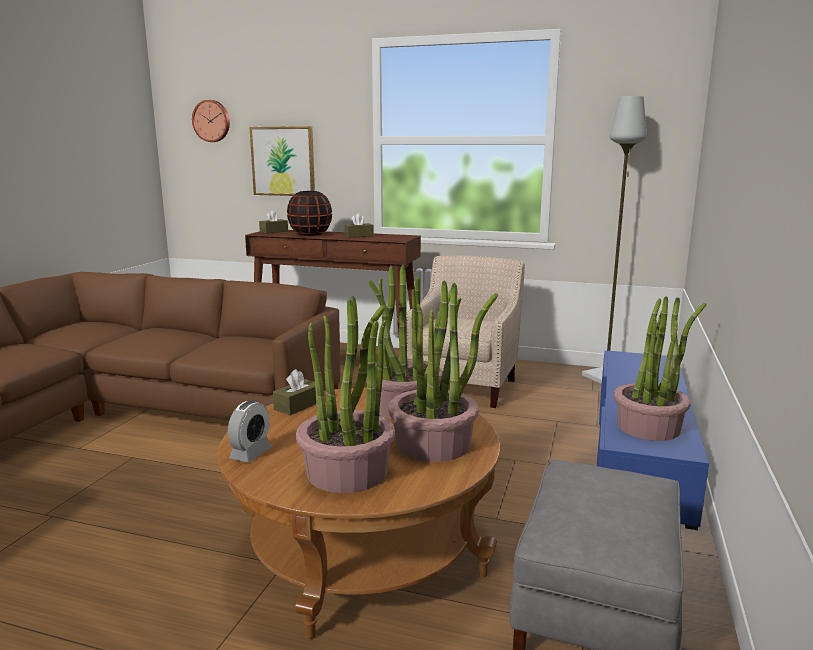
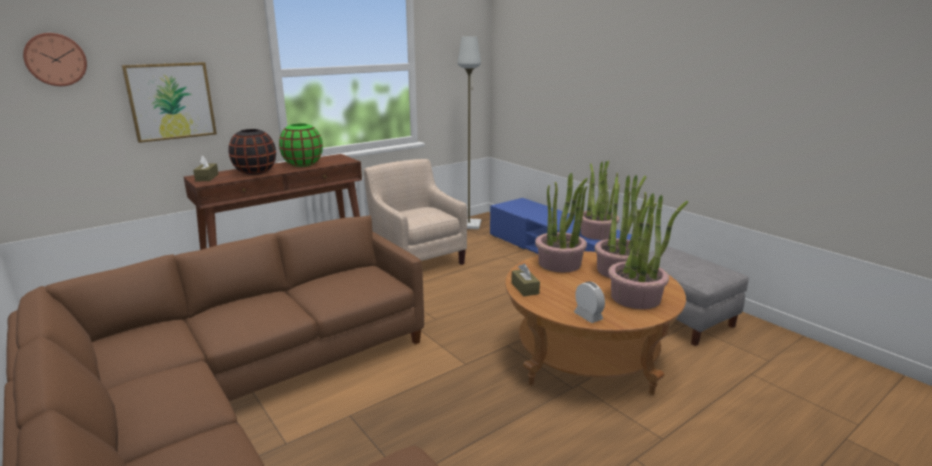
camera: 55 degrees left, 5 degrees up
(359, 236) = (303, 164): brown tissue box -> green vase

